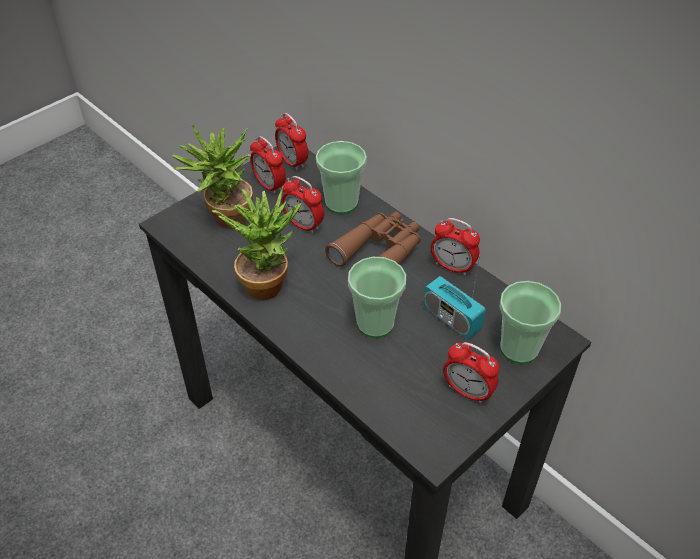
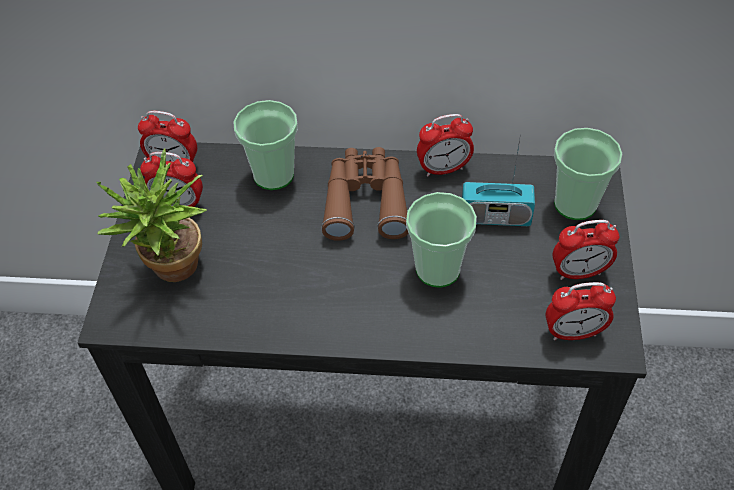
camera: 40 degrees left, 5 degrees up
(268, 281) = (293, 303): potted plant -> none
(303, 225) = (262, 222): alarm clock -> alarm clock (573, 332)

